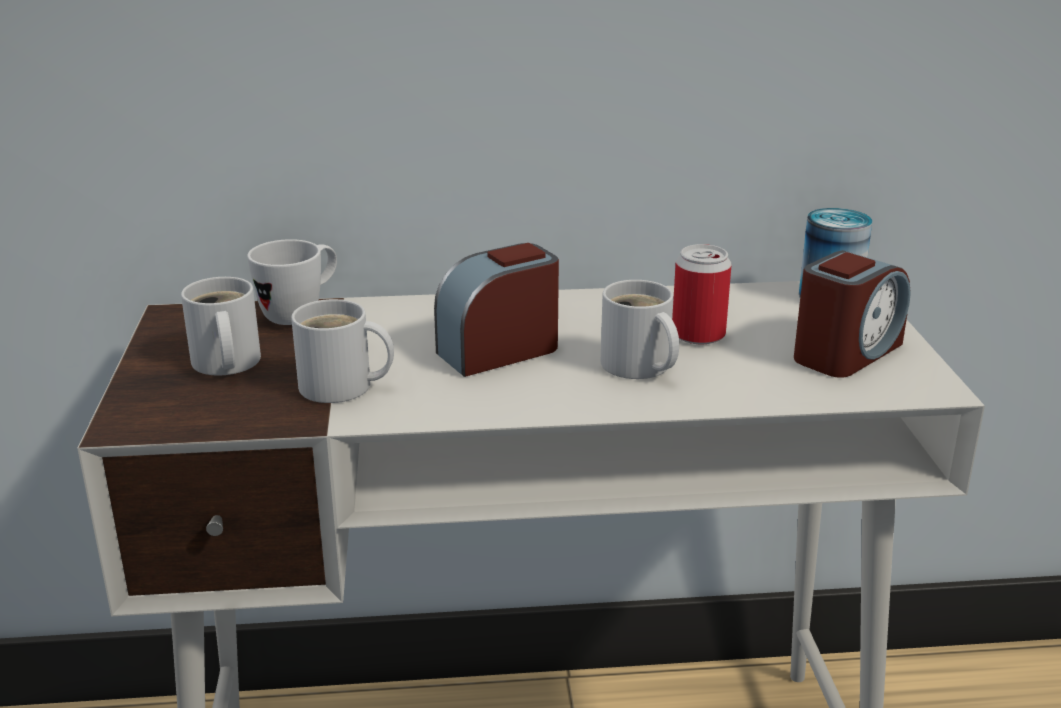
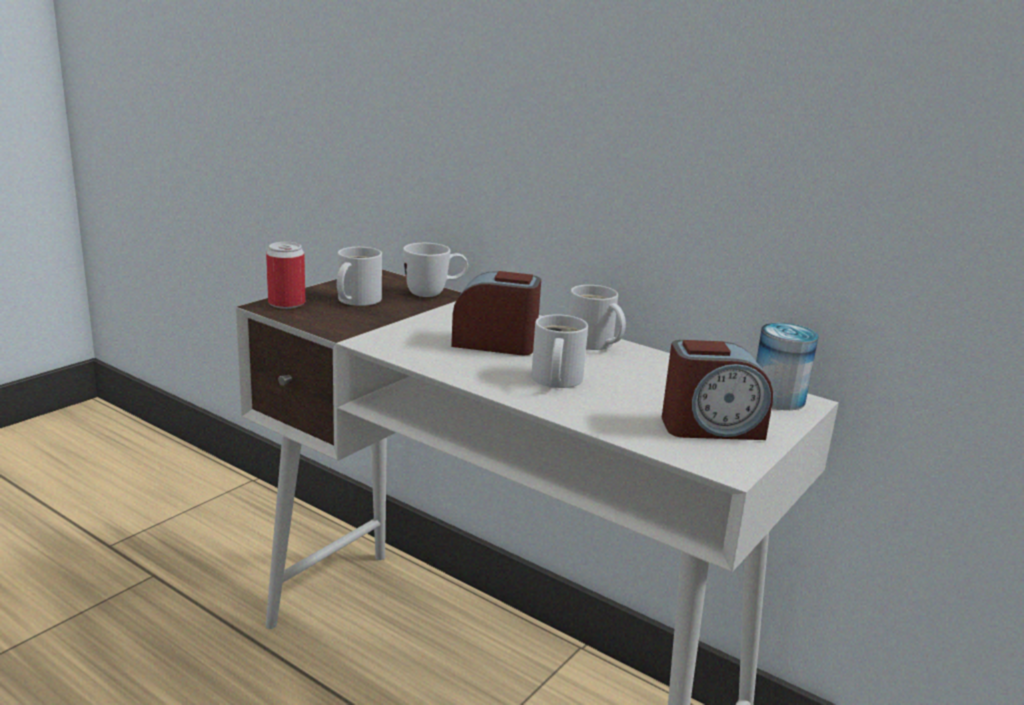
camera: 40 degrees right, 5 degrees down
(341, 388) = (383, 328): white mug -> white mug (592, 343)
(698, 334) = (631, 381): can -> can (286, 303)

